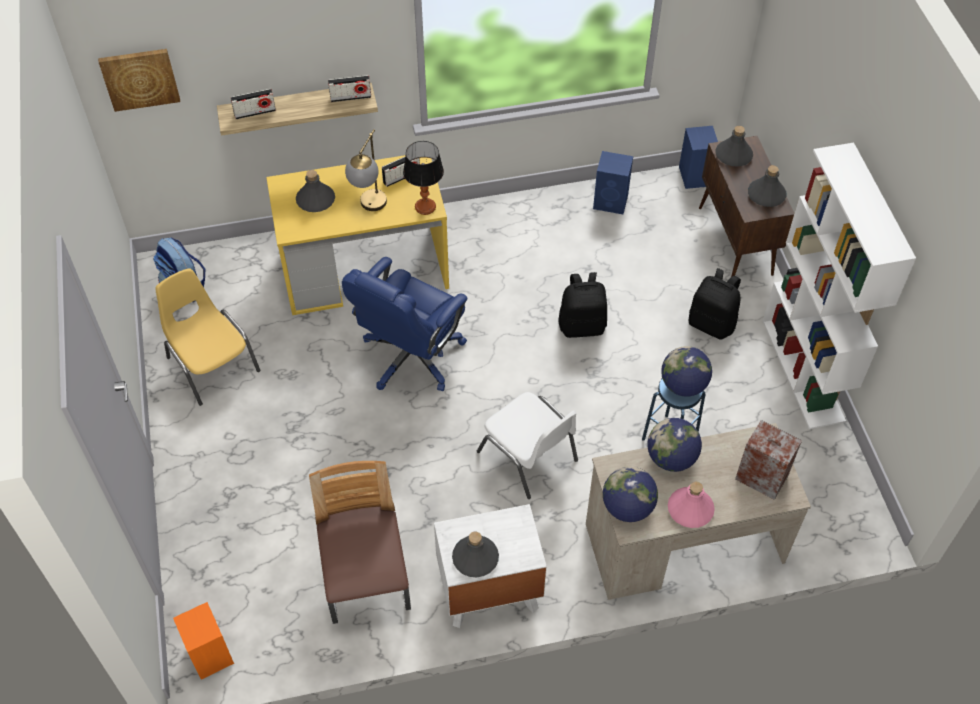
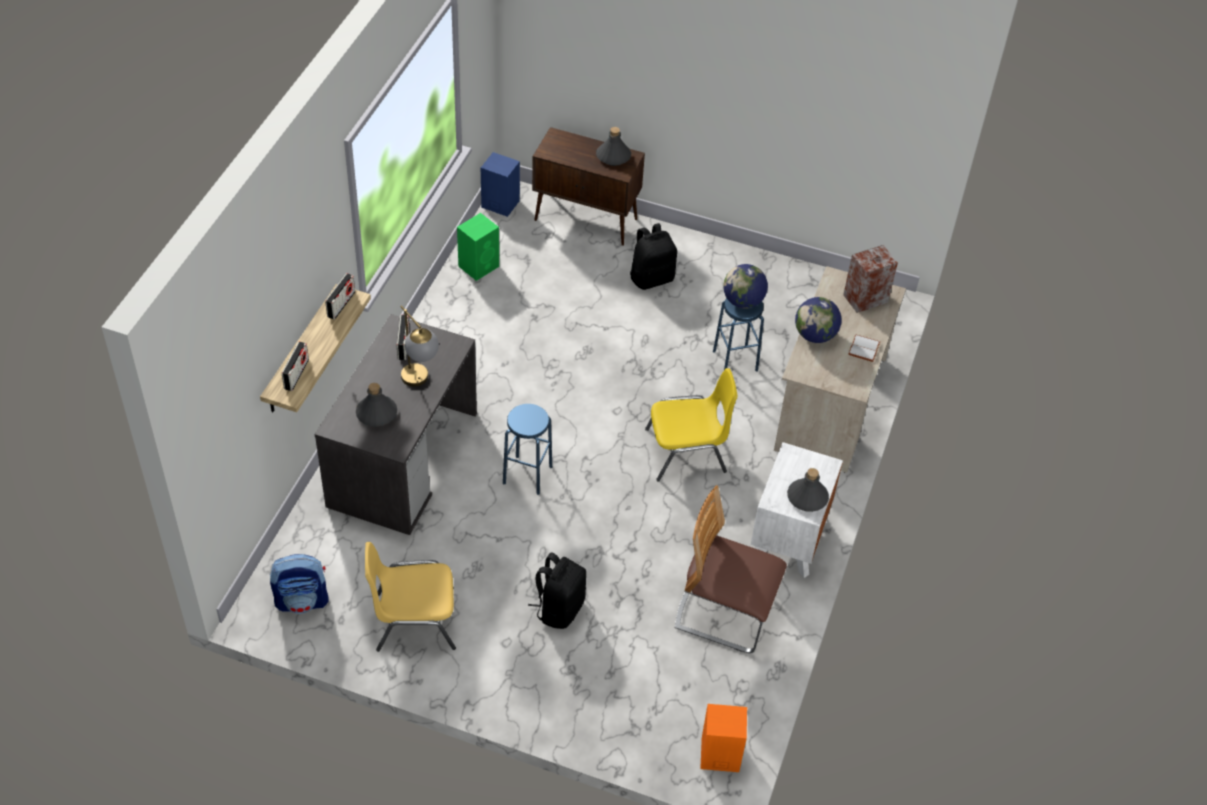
camera: 60 degrees left, 5 degrees down
(140, 78) = (217, 413): picture -> none
(364, 268) = (402, 459): yellow desk -> grey desk
(411, 356) = (527, 475): blue office chair -> blue stool
(425, 207) = (452, 347): table lamp -> none
(529, 457) = (687, 451): white chair -> yellow chair
(582, 325) = (588, 352): black backpack -> black backpack (559, 608)
(611, 202) = (479, 266): blue speaker -> green speaker
(627, 507) = (839, 381): globe -> none
(690, 509) = (864, 349): pink bottle -> white book
(733, 155) = (558, 150): grey bottle -> none
(803, 370) = (735, 254): white bookcase -> none

